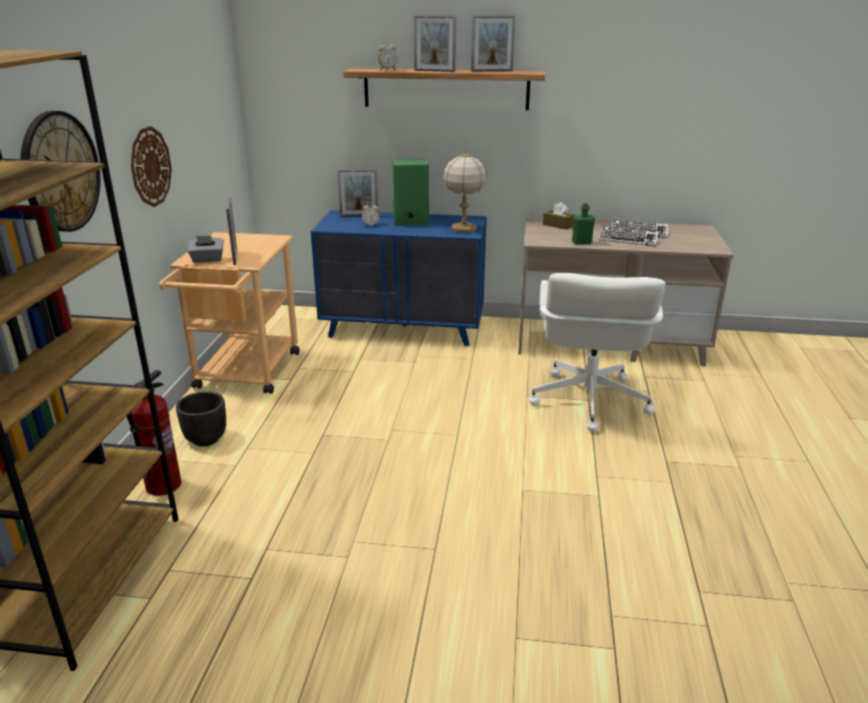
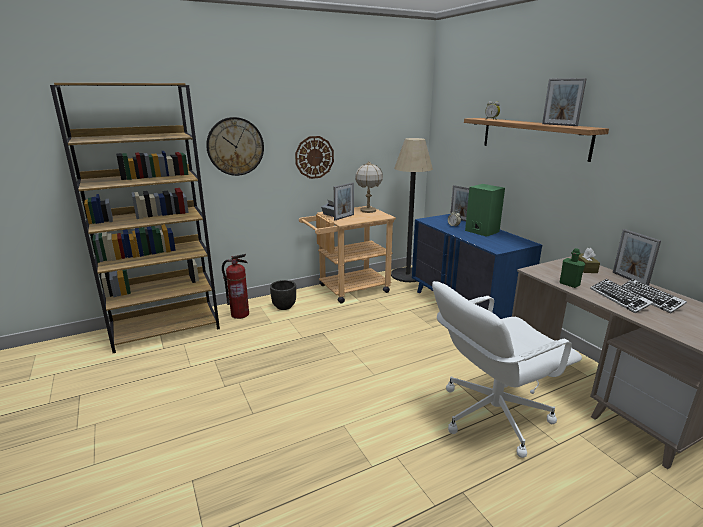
camera: 55 degrees right, 5 degrees down
(279, 324) = (408, 275): none -> floor lamp
(434, 71) = (517, 122): picture frame -> picture frame (629, 279)
(464, 229) = (502, 245): table lamp -> table lamp (368, 210)

